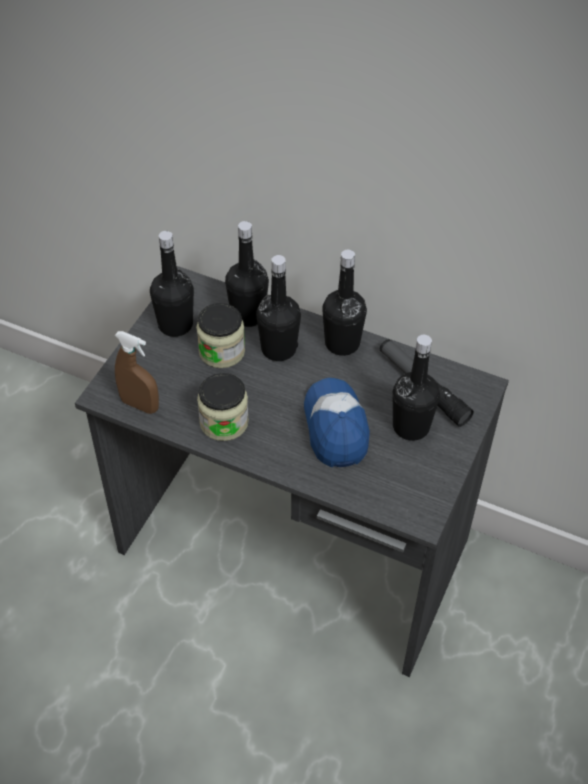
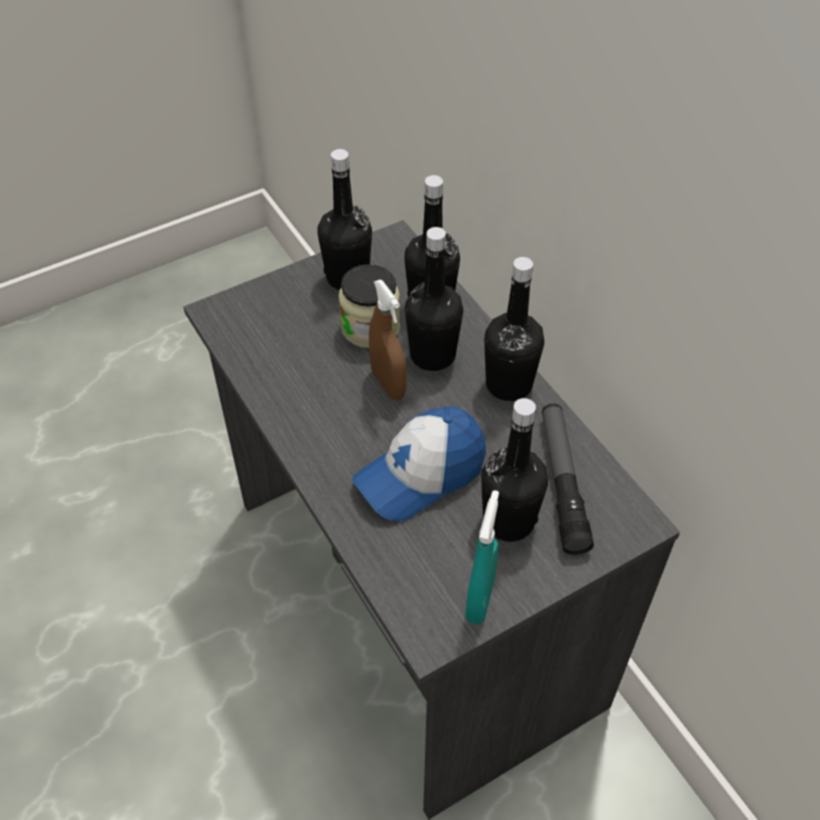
camera: 35 degrees right, 0 degrees up
(140, 405) = (241, 340): brown spray bottle -> brown spray bottle (388, 384)
(224, 422) = (307, 402): jar -> none
(336, 427) = (420, 474): cap -> cap turned 150 degrees counterclockwise
(432, 480) = (480, 599): none -> turquoise spray bottle

